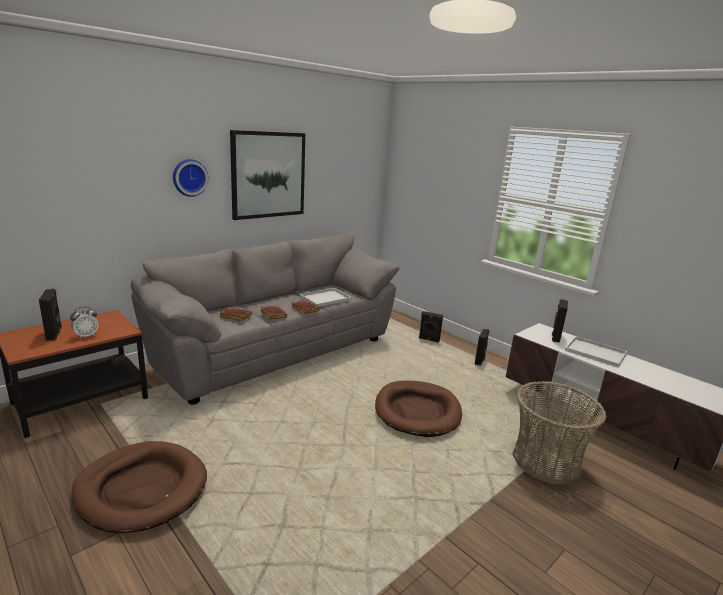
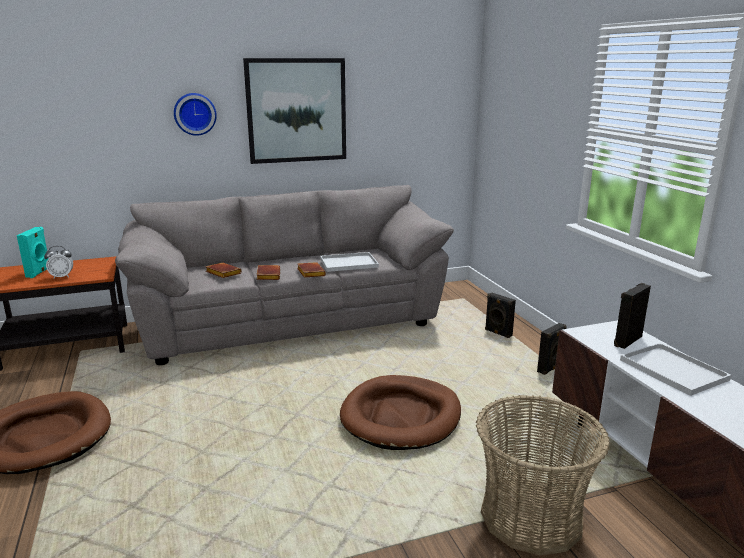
camera: 25 degrees right, 0 degrees up
(55, 334) = (39, 272): black speaker -> turquoise speaker

